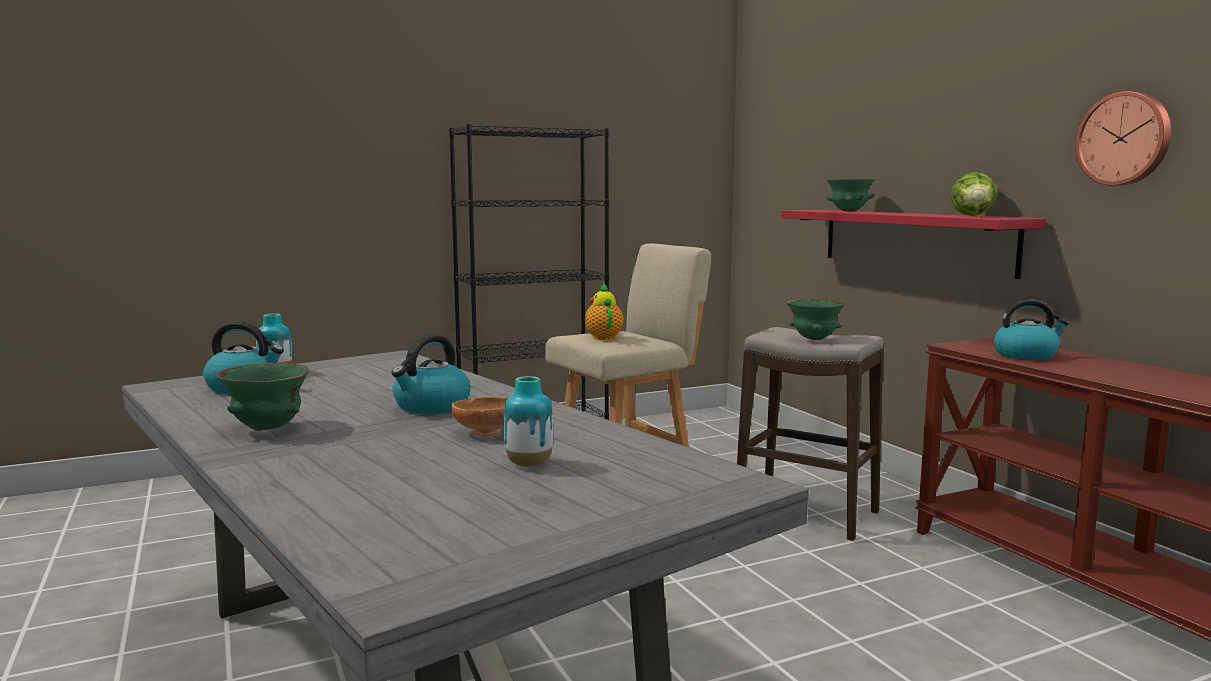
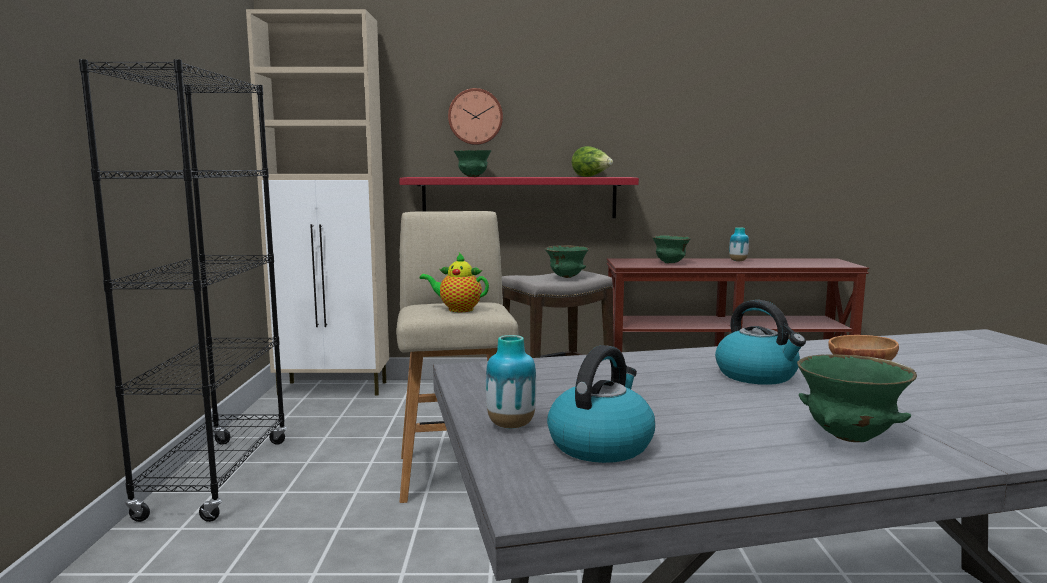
camera: 65 degrees left, 0 degrees up
(529, 464) = (960, 367): vase -> vase (738, 261)
(737, 423) = (334, 388): none -> beige cabinet
(1026, 355) = (670, 263): kettle -> green bowl
(1124, 139) = (680, 128): wall clock -> wall clock (475, 117)

